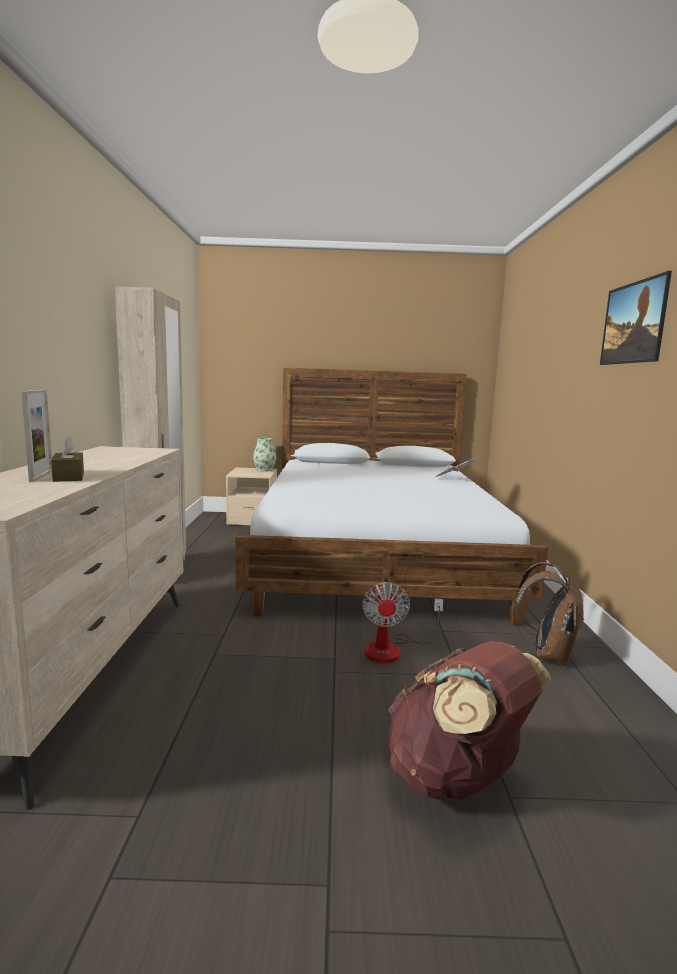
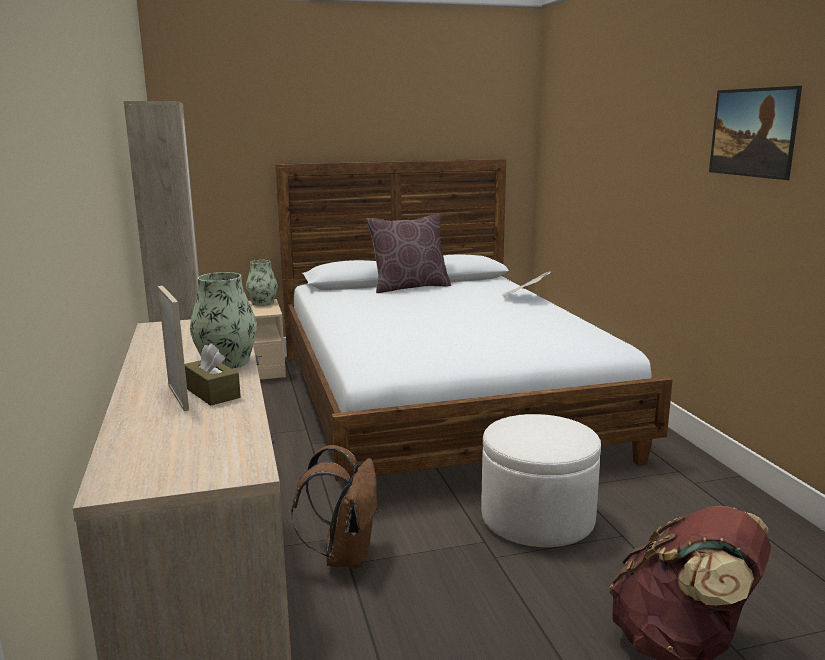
camera: 15 degrees left, 5 degrees up
(114, 465) = (226, 362): none -> vase
(370, 466) = (409, 287): none -> brown pillow
(392, 649) = (537, 519): fan -> white ottoman
(548, 654) = (689, 494): brown backpack -> brown backpack (345, 555)

